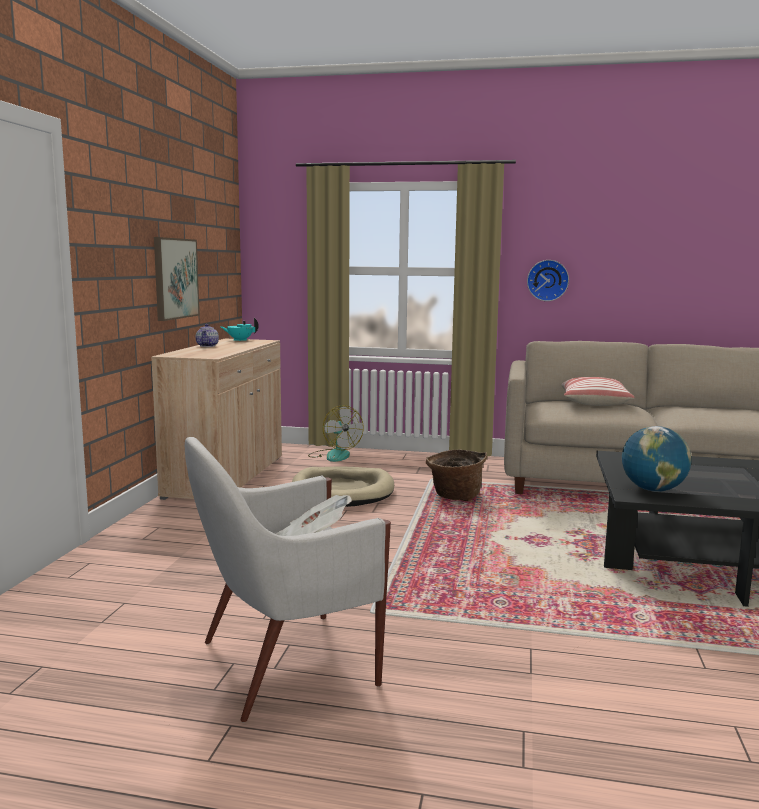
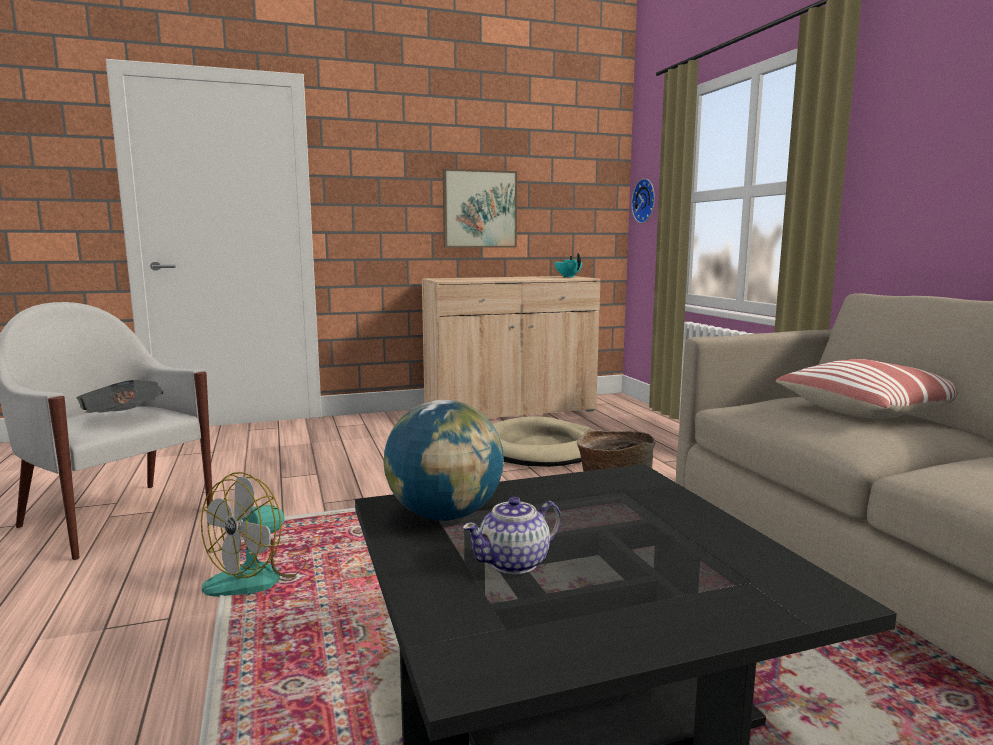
camera: 60 degrees right, 0 degrees up
(207, 345) = (510, 277): teapot -> teapot (515, 563)
(334, 455) = (647, 423): fan -> fan (258, 577)
(547, 280) = (931, 185): wall clock -> wall clock (646, 201)

